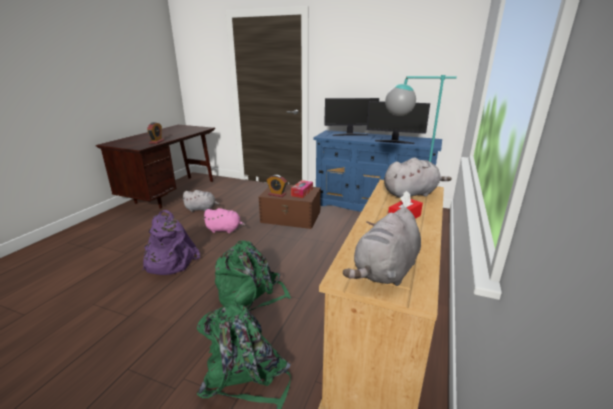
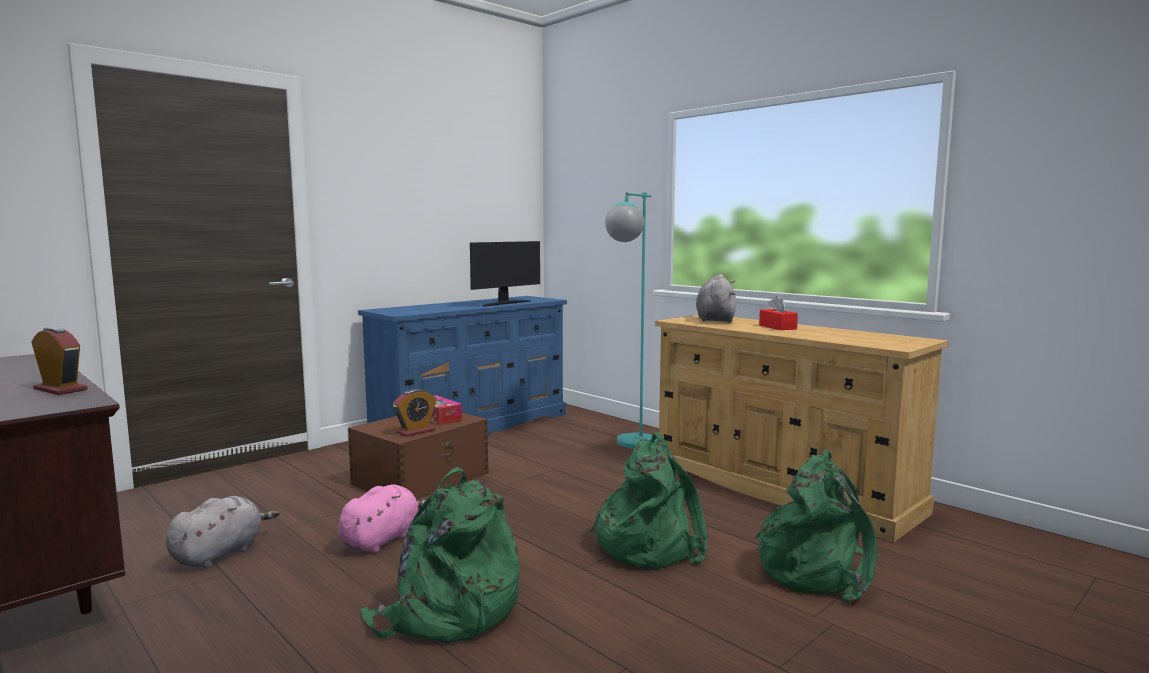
camera: 65 degrees left, 15 degrees down
(169, 262) = (448, 612): purple backpack -> green backpack
(350, 135) = (422, 307): monitor -> none
(385, 271) = (886, 340): grey plush toy -> none

